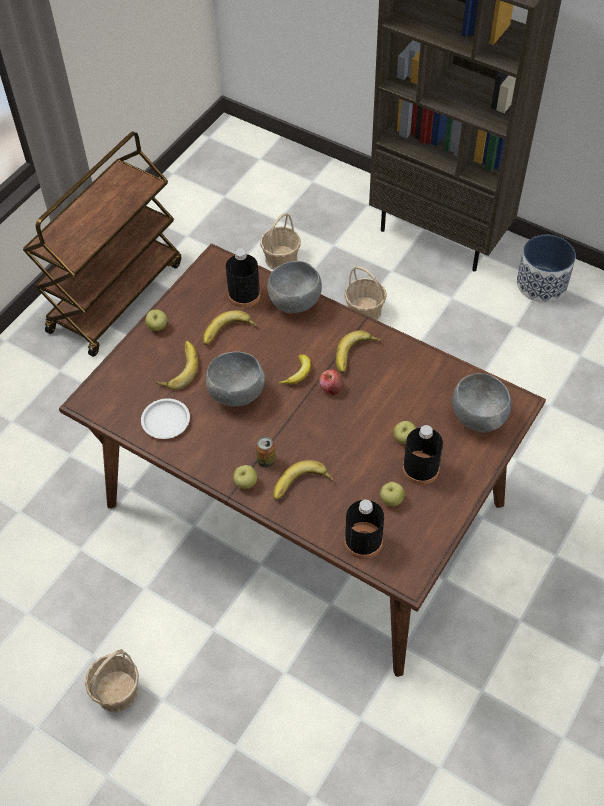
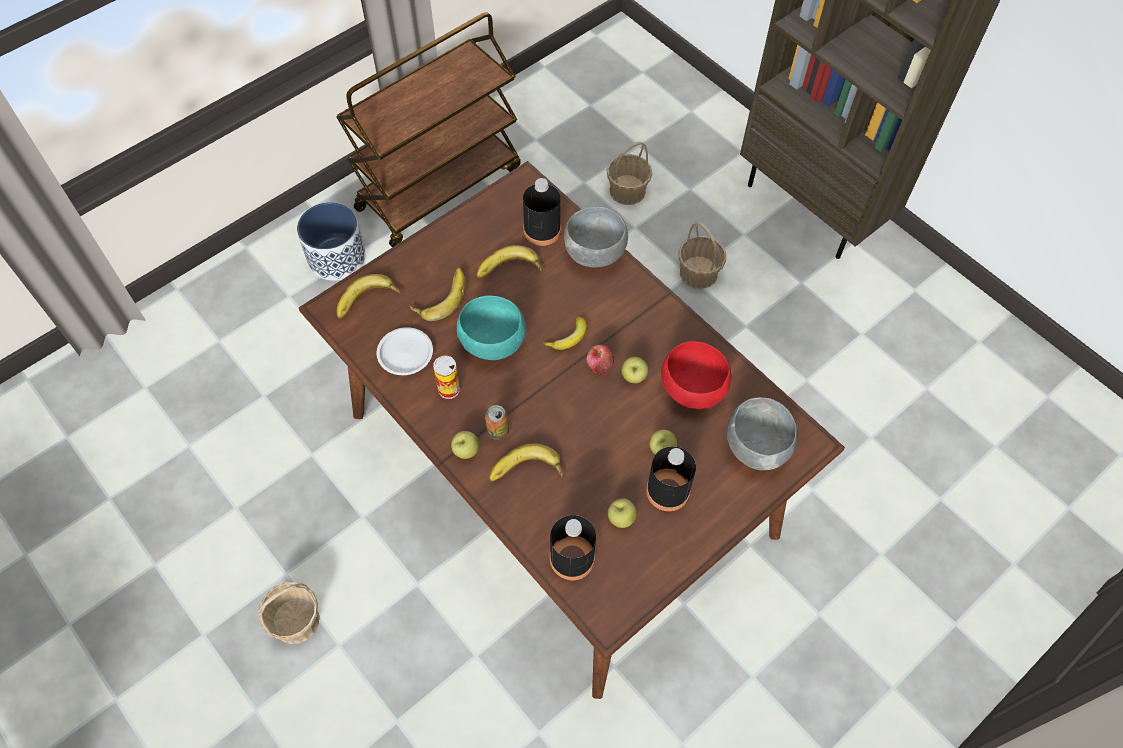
camera: 15 degrees right, 5 degrees up
(157, 327) = (435, 243): apple -> apple (633, 377)
(213, 439) = (449, 389): none -> can
(237, 395) = (493, 345): grey bowl -> turquoise bowl
(356, 355) = (642, 335): banana -> banana (367, 302)
(412, 389) = (692, 392): none -> red bowl
(542, 284) = (910, 293): planter -> planter (337, 258)

